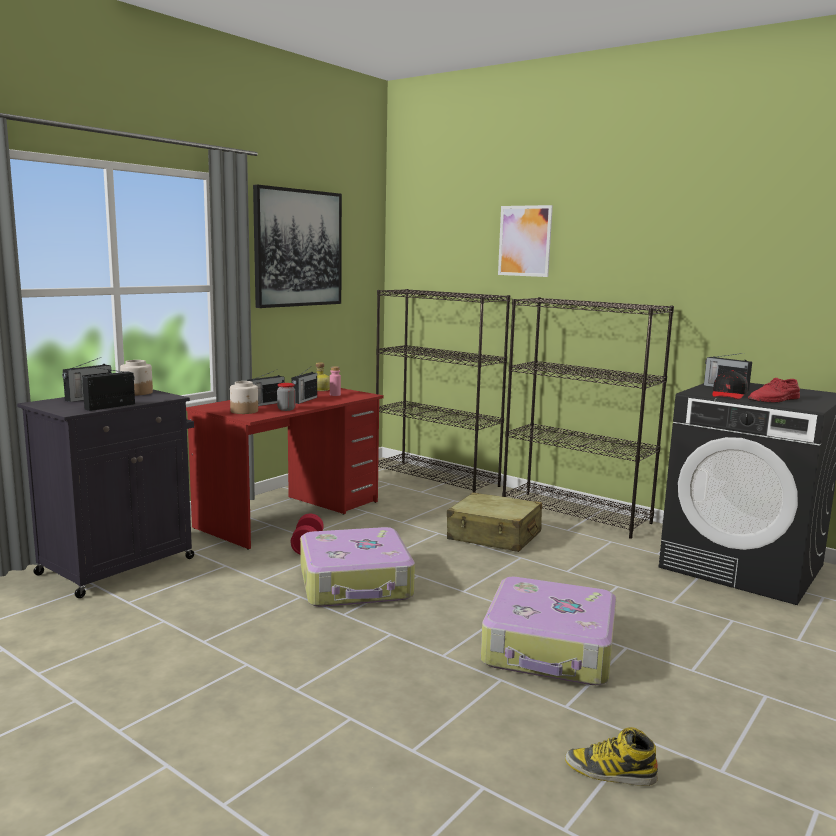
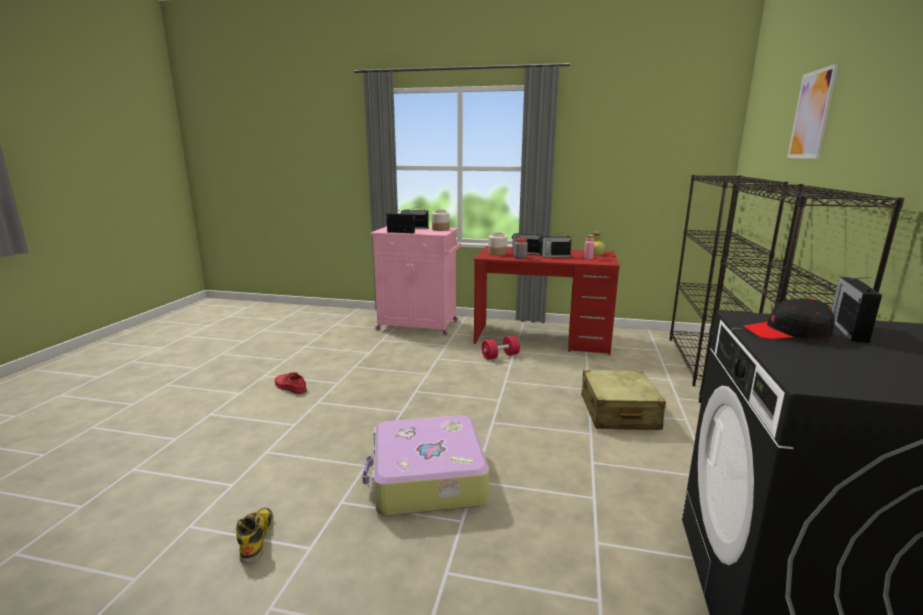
camera: 65 degrees right, 5 degrees up
(119, 565) = (419, 326): black cabinet -> pink cabinet
(298, 248) = (620, 138): picture -> none
(356, 583) = (462, 383): suitcase -> none
(774, 400) = (825, 358): red shoe -> red shoe (289, 387)

